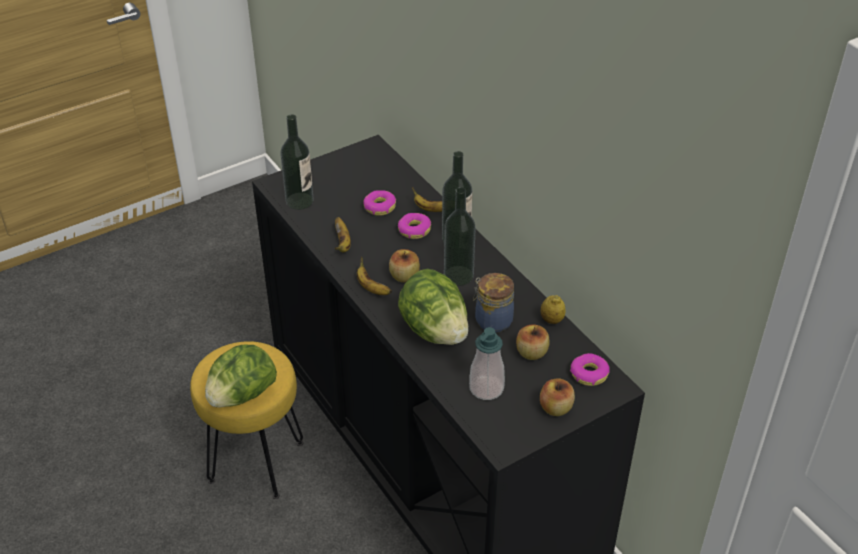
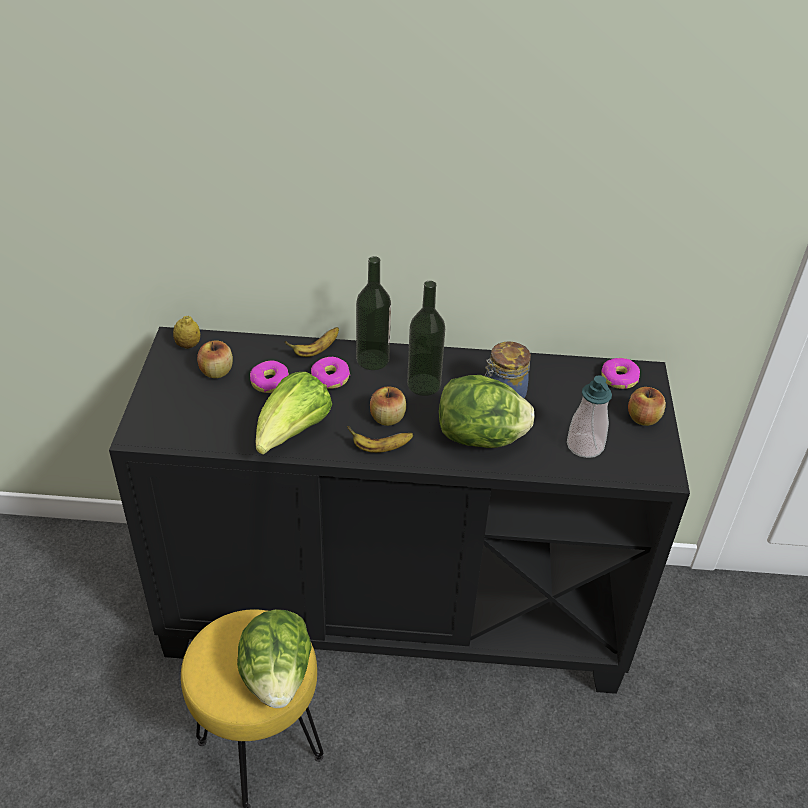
camera: 55 degrees left, 0 degrees up
(299, 201) = (189, 431): bottle -> none
(342, 243) = (292, 434): banana -> lettuce
(531, 353) = (565, 396): apple -> apple (216, 372)
(551, 320) = (536, 363): lemon -> lemon (188, 345)

